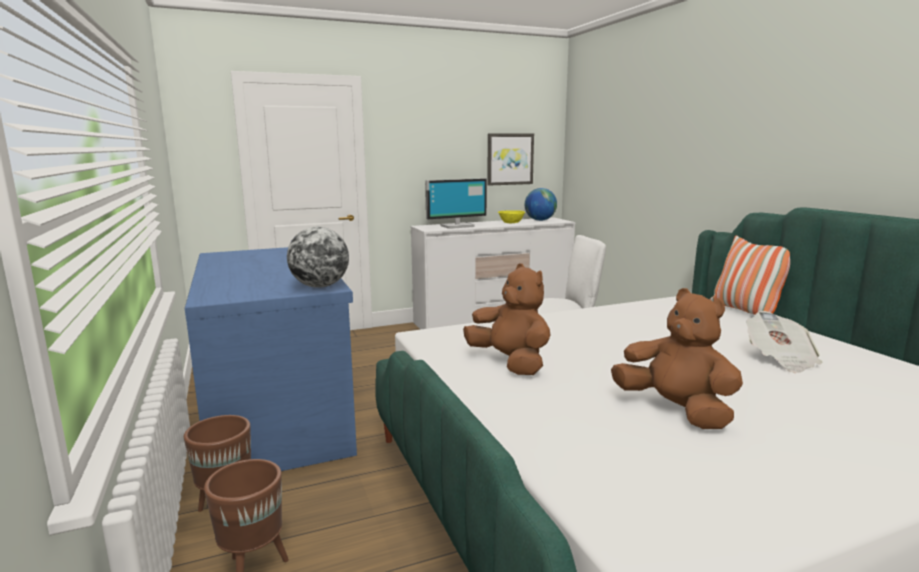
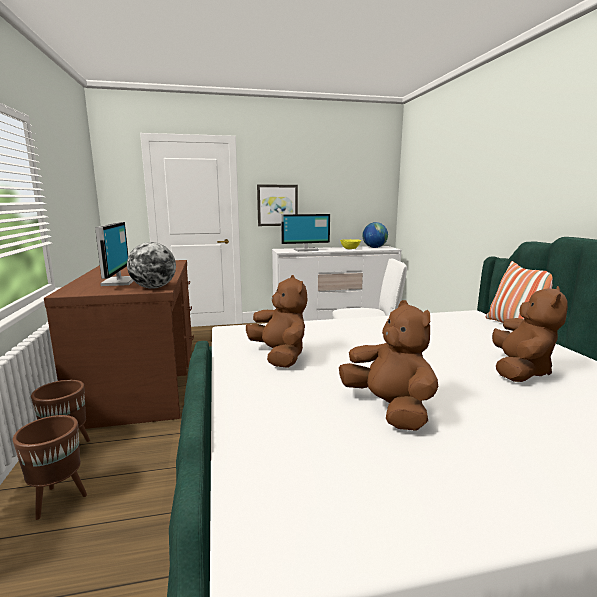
camera: 10 degrees right, 0 degrees up
(259, 281) = (117, 282): none -> monitor
(277, 411) = (143, 379): blue desk -> brown desk
(510, 159) = (352, 199): picture -> picture (277, 205)
(780, 359) = (520, 371): newspaper -> brown plush toy

